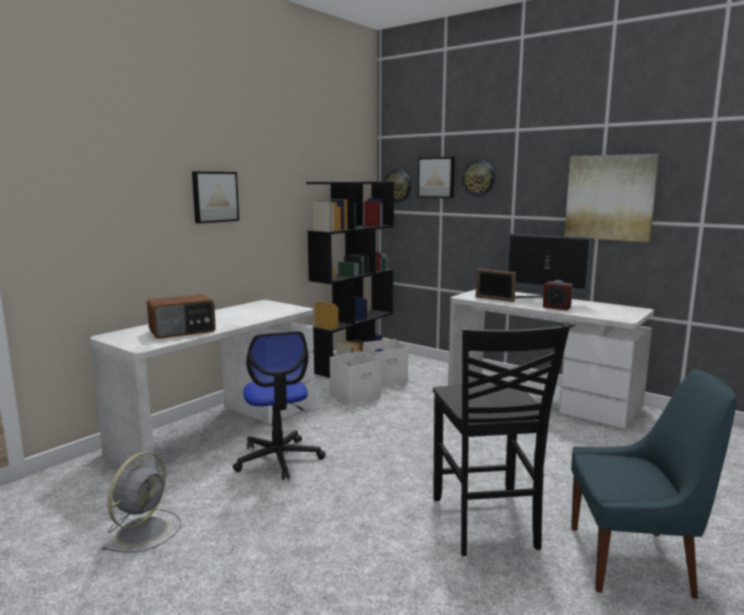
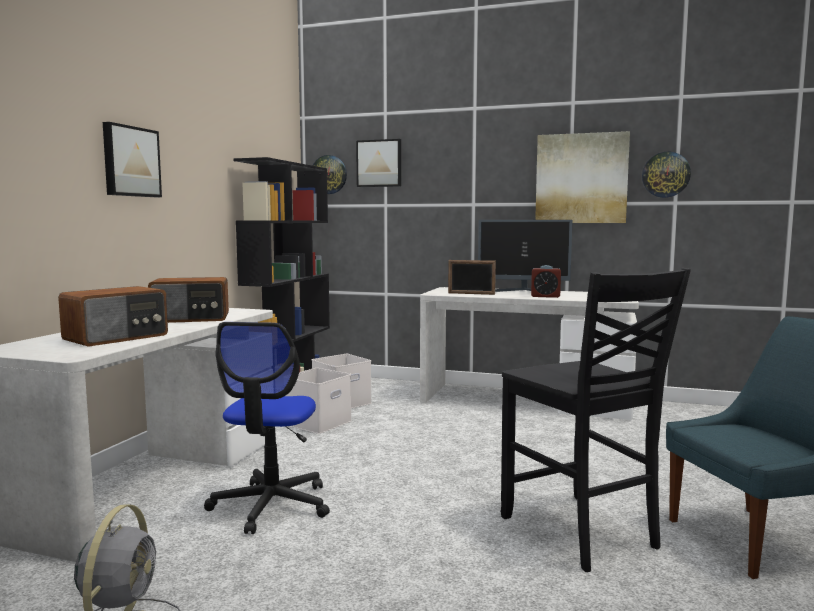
camera: 20 degrees left, 5 degrees down
(247, 314) = (191, 319): none -> radio
(278, 459) = (271, 505): office chair -> office chair turned 45 degrees clockwise
(478, 178) = (431, 162): wall clock -> wall clock (665, 174)

